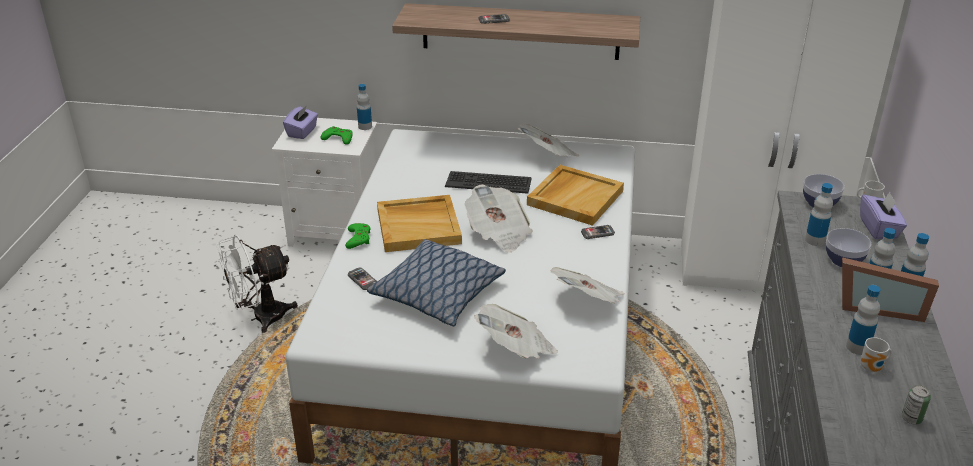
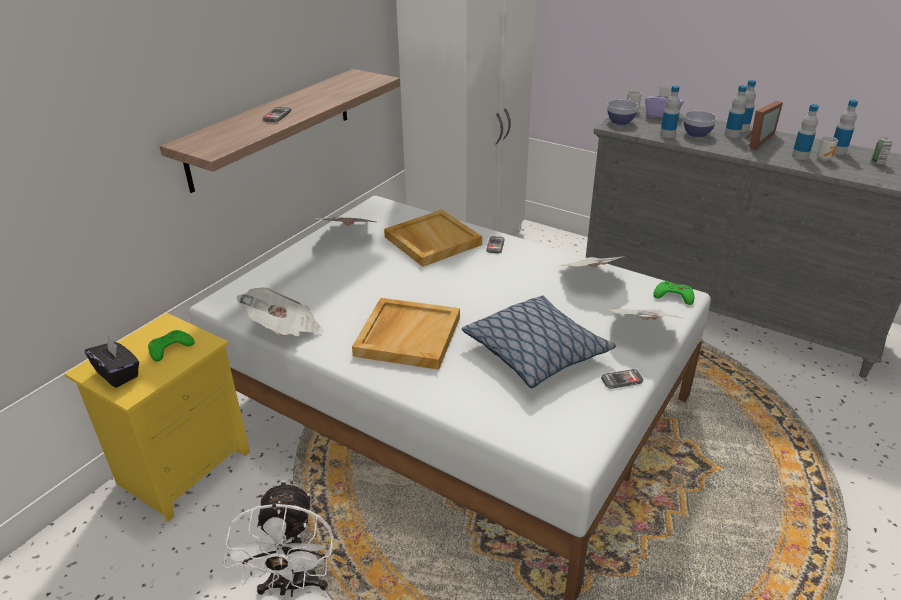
camera: 65 degrees left, 0 degrees up
(302, 132) = (118, 374): purple tissue box -> black tissue box
(337, 231) = (184, 466): white nightstand -> yellow nightstand
(358, 238) = (398, 382): green game controller -> green game controller (673, 296)
(362, 280) = (480, 397): phone -> phone (621, 380)
(365, 126) = (167, 323): bottle -> bottle (837, 151)
(488, 183) = (365, 276): keyboard -> none
(498, 233) = (458, 293): newspaper -> newspaper (285, 329)

